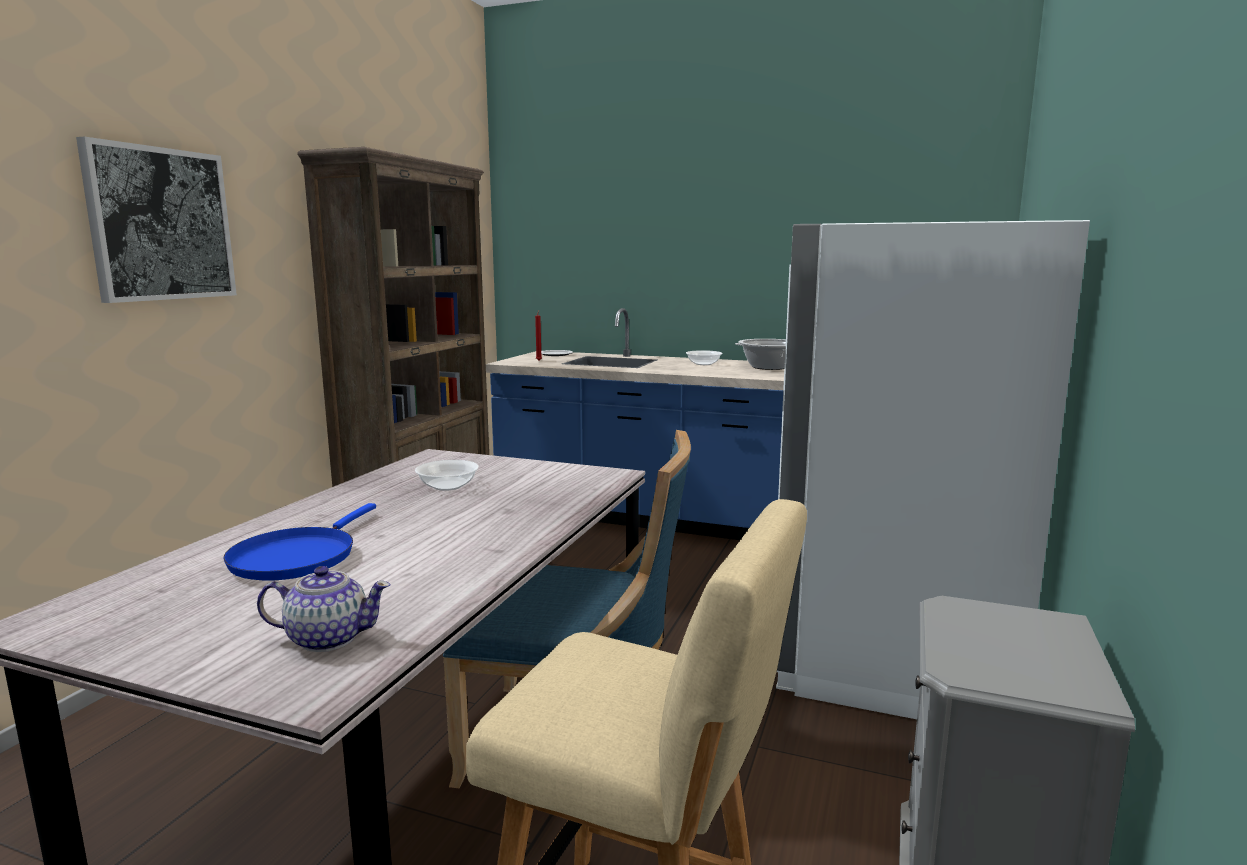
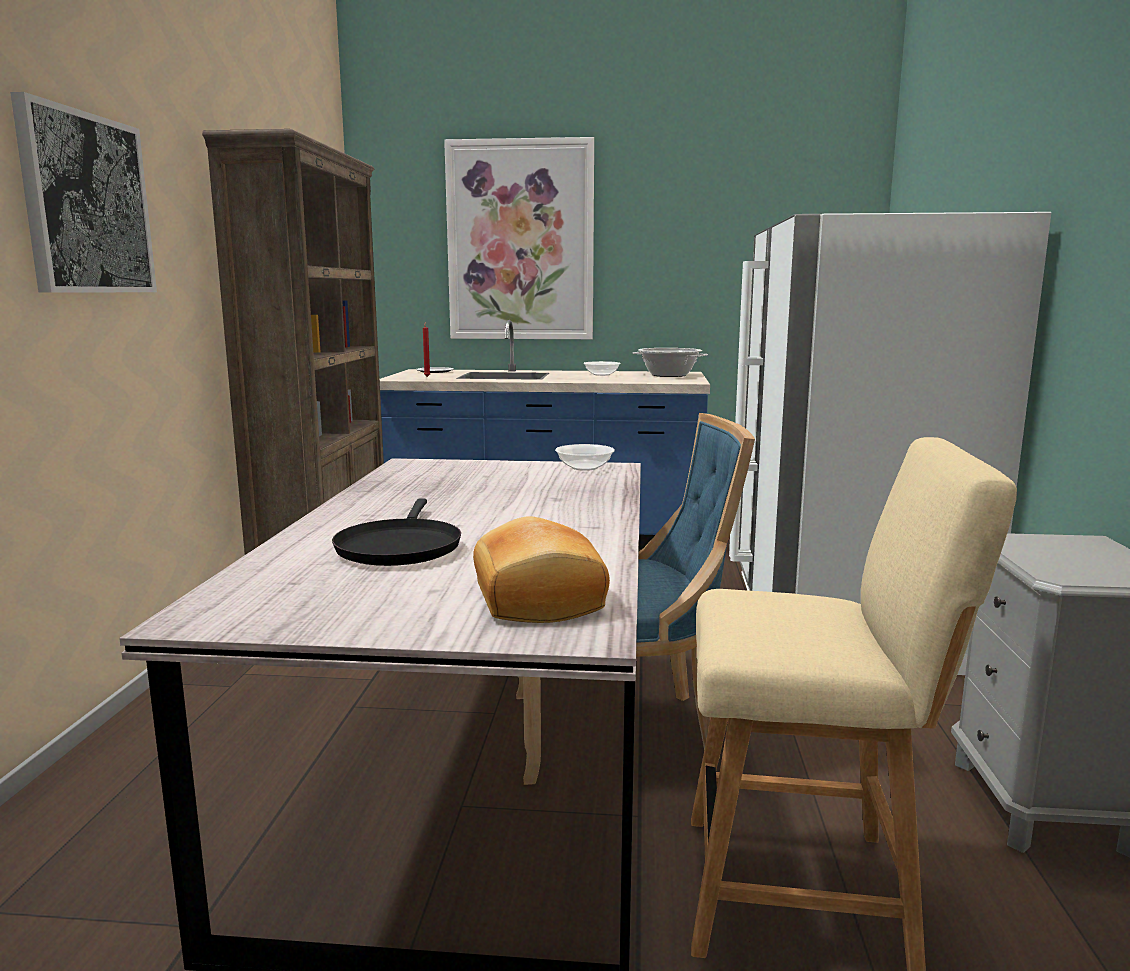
camera: 15 degrees left, 0 degrees up
(297, 557) = (399, 547): blue frying pan -> black frying pan
(327, 638) = (535, 599): teapot -> bread
(448, 486) = (465, 485): bowl -> bowl (585, 467)
(639, 233) = (520, 241): none -> picture

